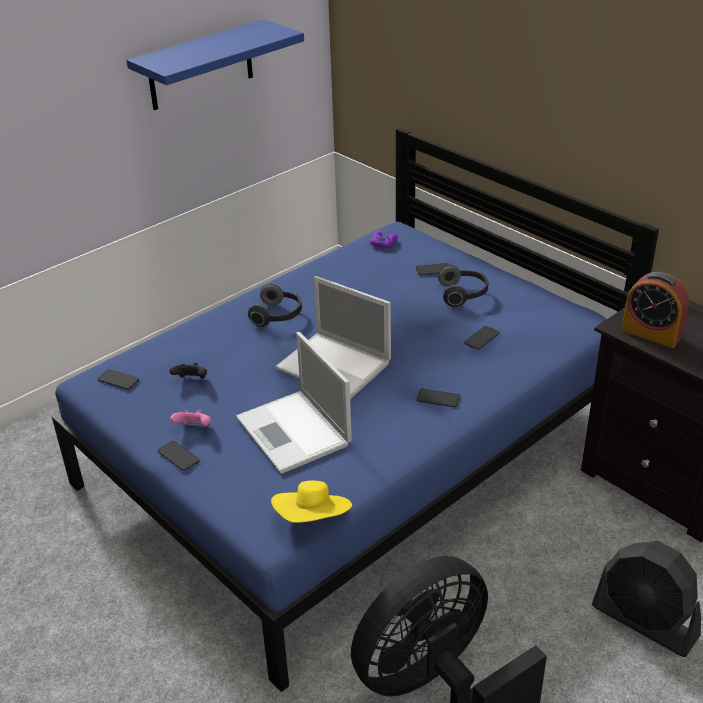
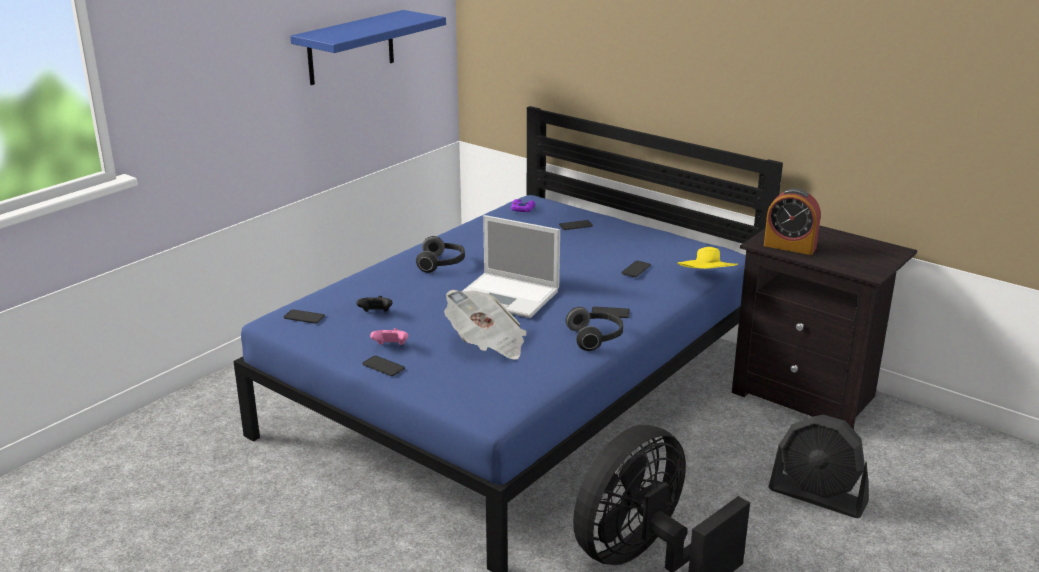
camera: 10 degrees left, 10 degrees down
(294, 432) = (487, 344): laptop -> newspaper
(313, 519) = (526, 401): yellow hat -> yellow hat (707, 279)
(463, 294) = (609, 241): headphones -> headphones (596, 338)

